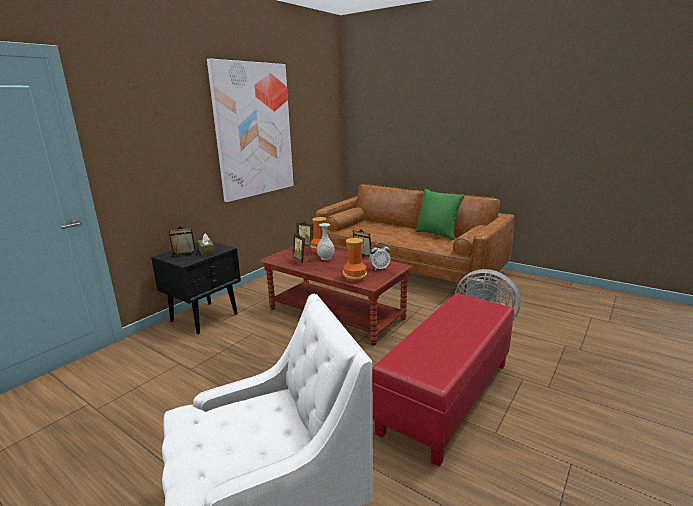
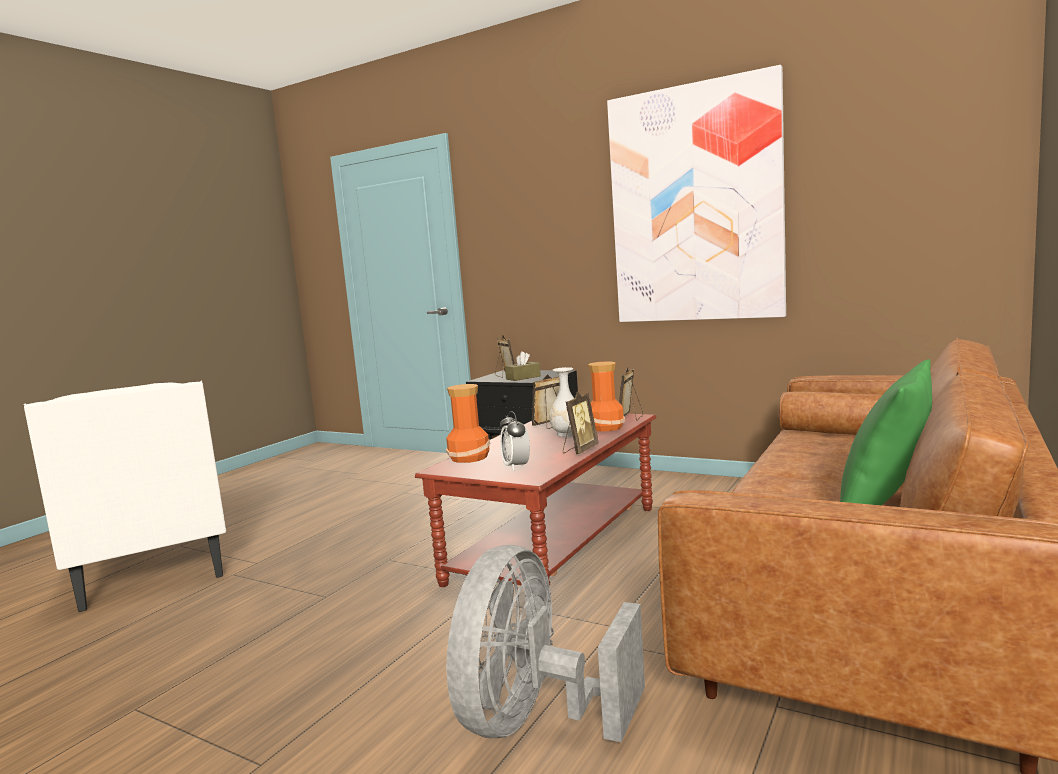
camera: 85 degrees right, 10 degrees down
(447, 397) = (255, 661): red ottoman -> none

